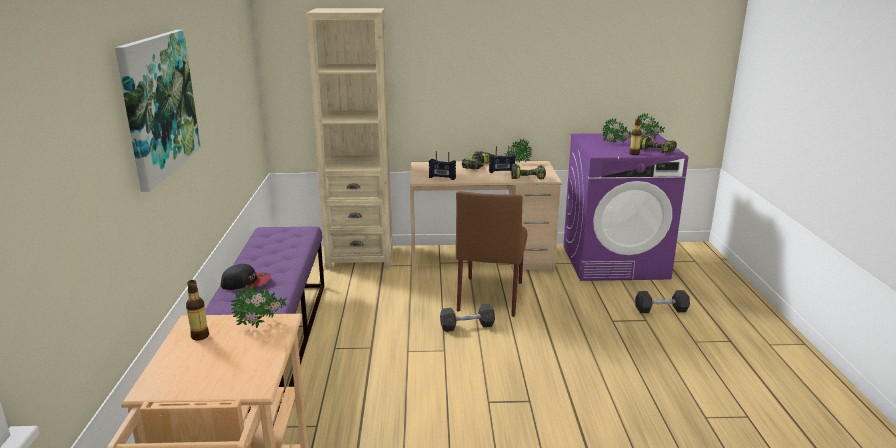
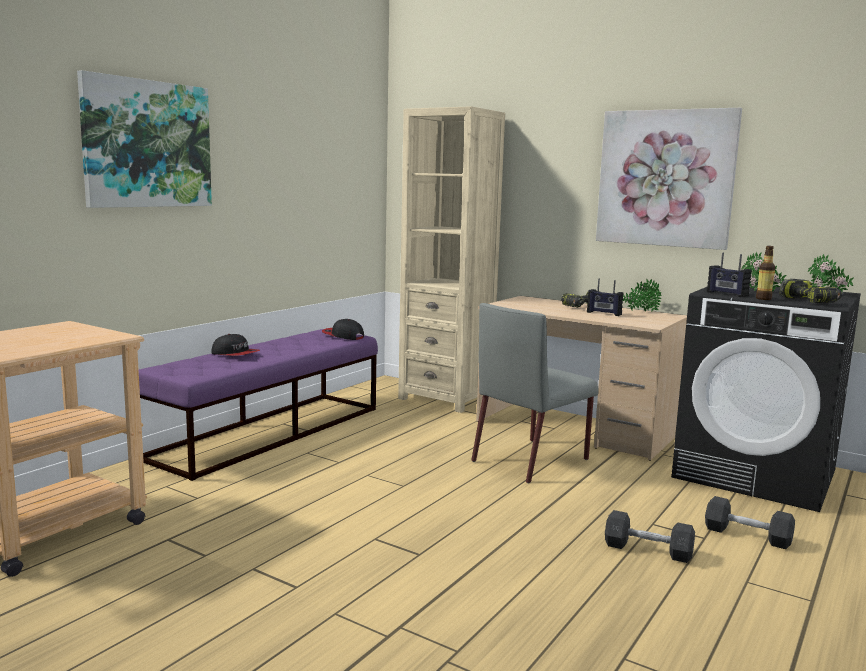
camera: 35 degrees right, 10 degrees down
(200, 336) = (47, 330): bottle -> none
(261, 325) = (98, 334): potted plant -> none
(293, 232) = (343, 336): none -> cap
(442, 178) = (522, 307): radio -> radio (727, 294)
(467, 326) = (461, 475): grey dumbbell -> grey dumbbell (648, 550)
(490, 295) = (531, 459): brown chair -> grey chair
(525, 61) = (665, 178): none -> picture
(528, 177) = (626, 321): power drill -> none
(615, 262) = (756, 474): purple washing machine -> black washing machine

